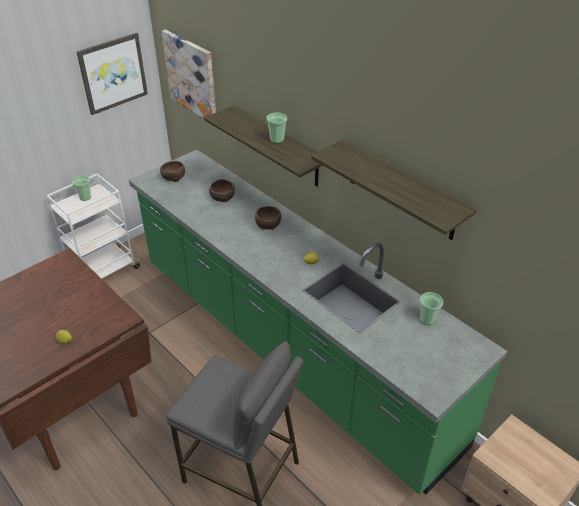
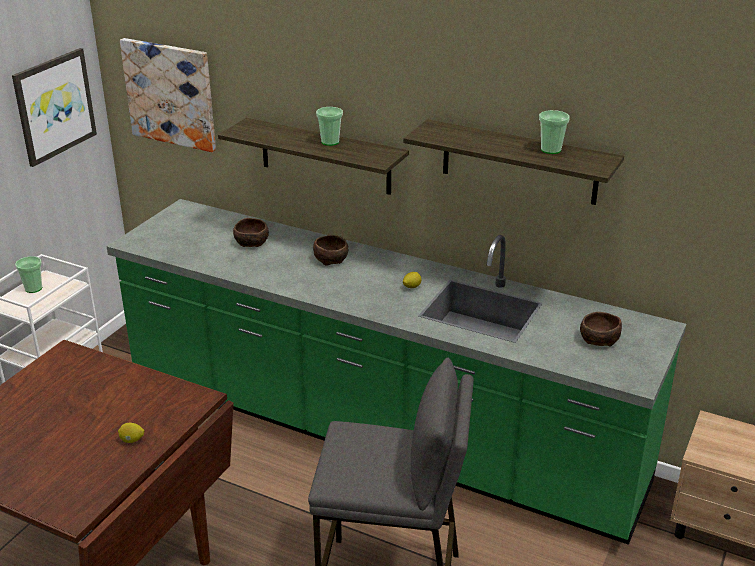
camera: 20 degrees left, 10 degrees down
(173, 177) = (168, 233): brown bowl -> brown bowl (598, 340)
(427, 319) = (583, 313): cup -> cup (551, 150)

